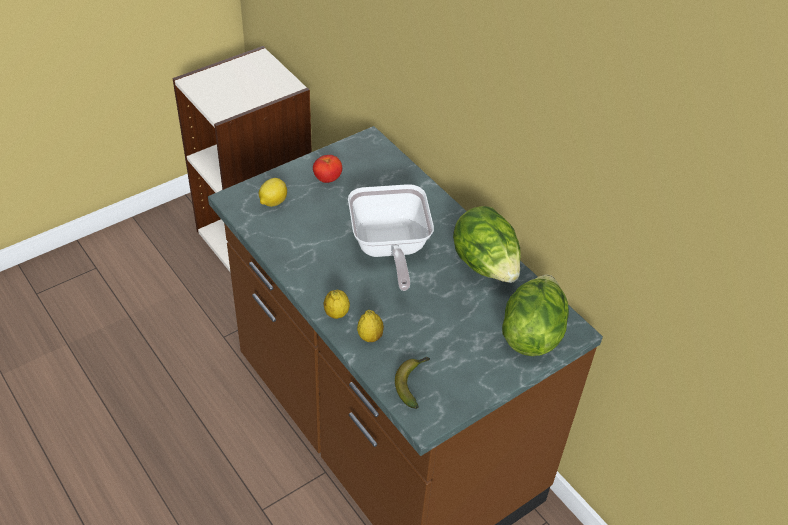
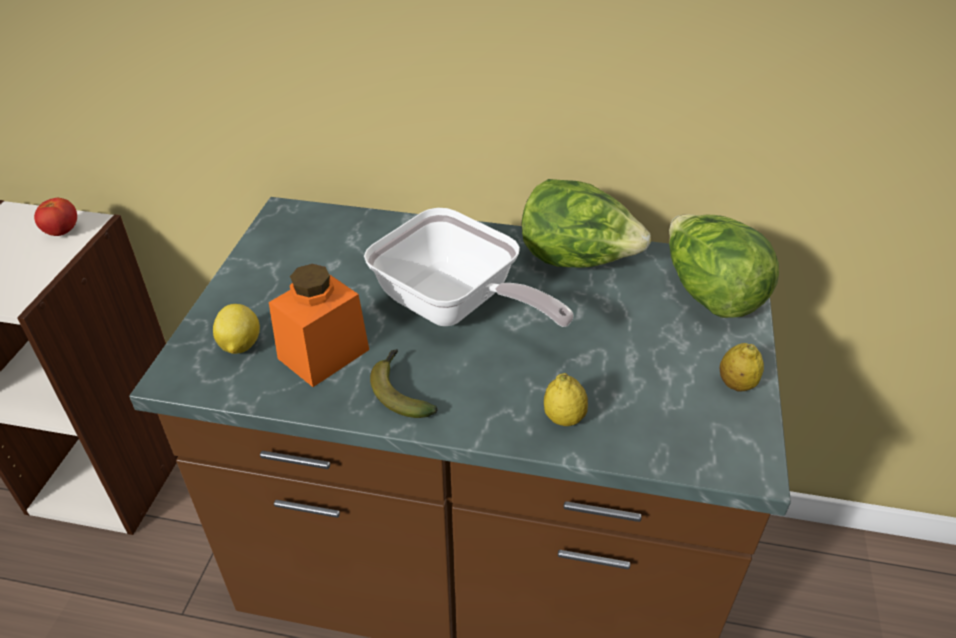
camera: 40 degrees left, 5 degrees down
(303, 231) = (323, 354): none -> orange jar
(327, 179) = (282, 278): tomato -> tomato (62, 231)
(336, 313) = (490, 421): lemon -> lemon (736, 384)
(413, 383) = (679, 433): banana -> banana (400, 391)

